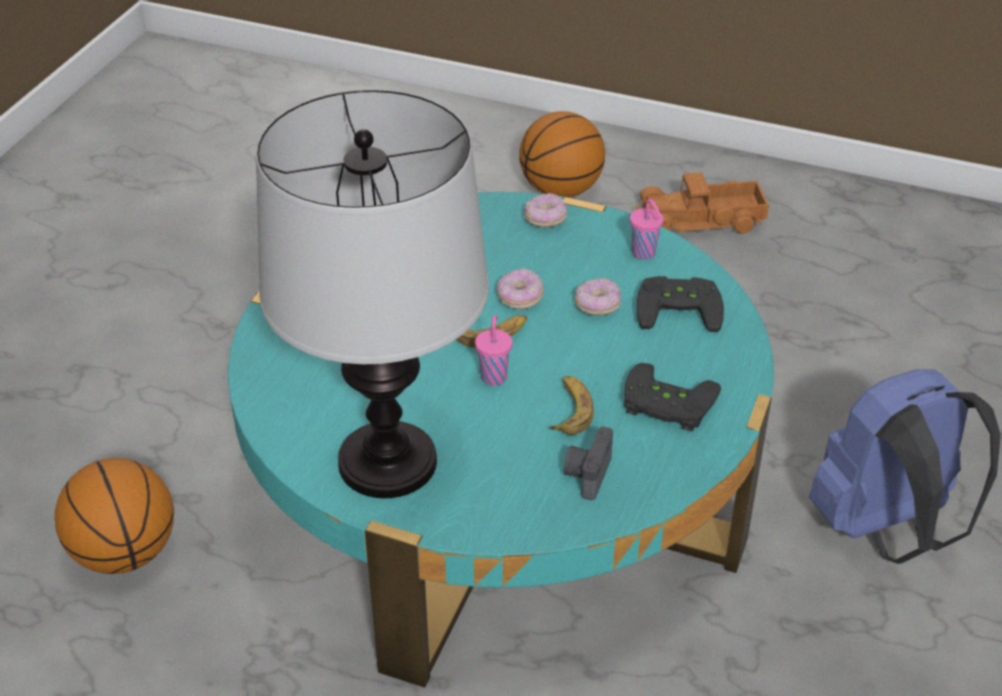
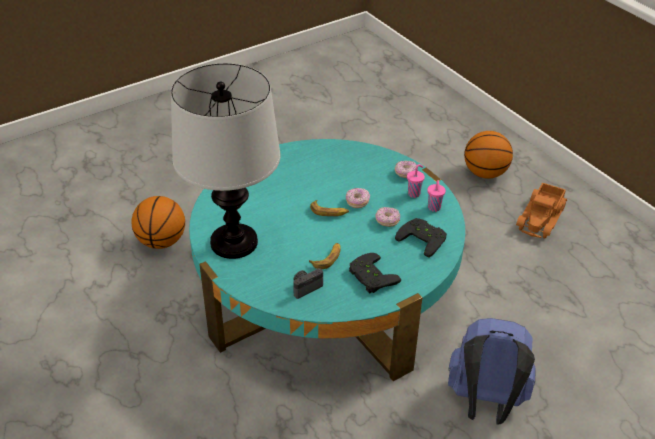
camera: 35 degrees right, 0 degrees up
(494, 376) = (311, 229): pink cup -> pink cup (414, 193)
(701, 221) = (542, 218): toy truck -> toy truck turned 90 degrees counterclockwise

